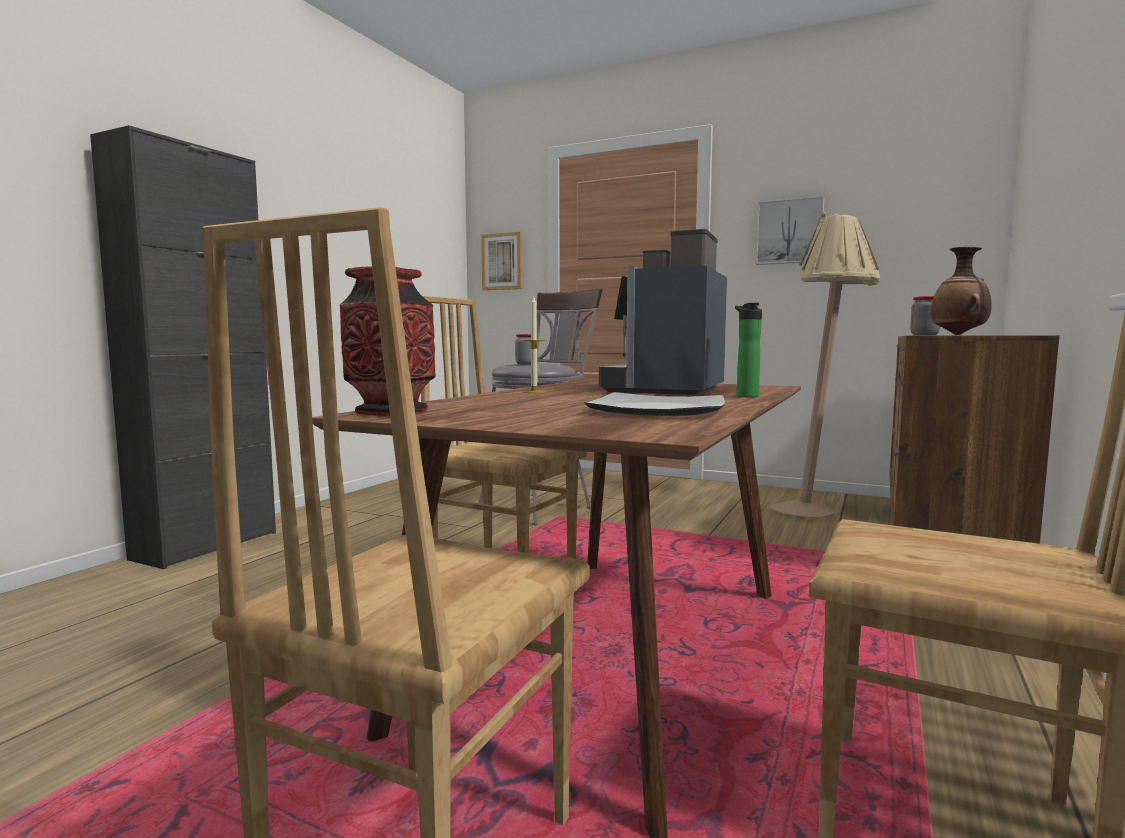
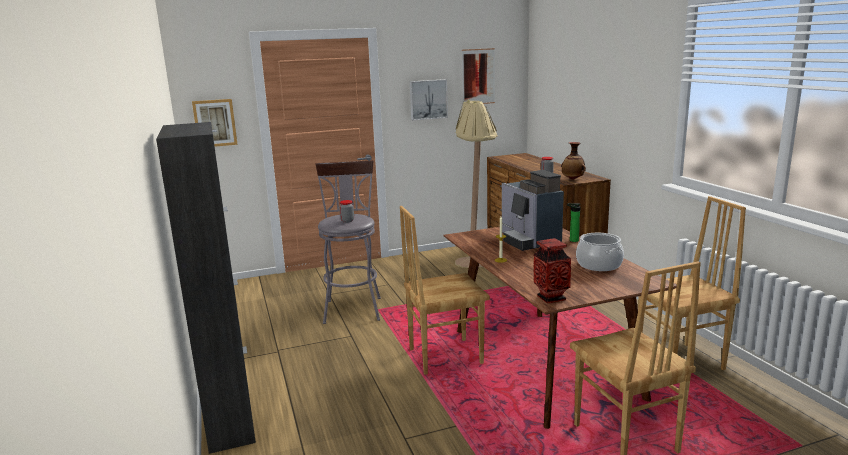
camera: 45 degrees left, 10 degrees up
(656, 410) = (598, 265): plate -> cooking pot
(892, 190) = (478, 76): none -> picture

